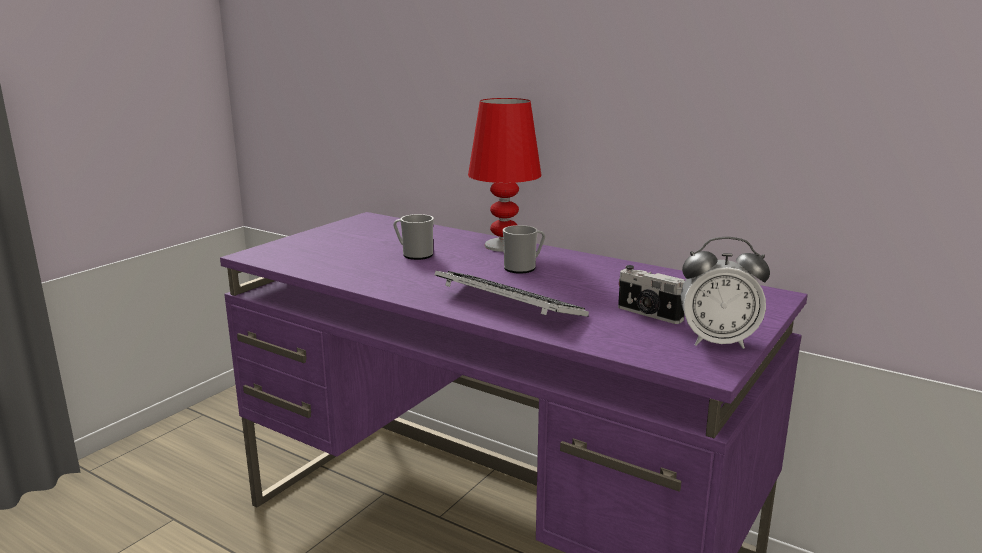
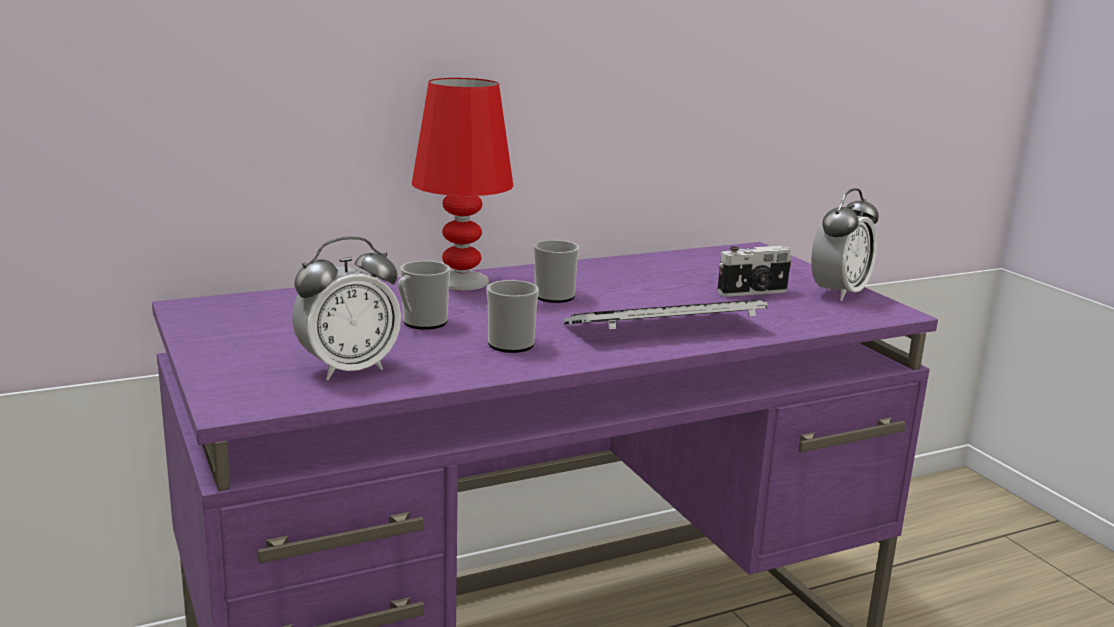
camera: 60 degrees left, 0 degrees up
(322, 259) = (348, 369): none -> alarm clock
(415, 278) = (514, 342): none -> mug

